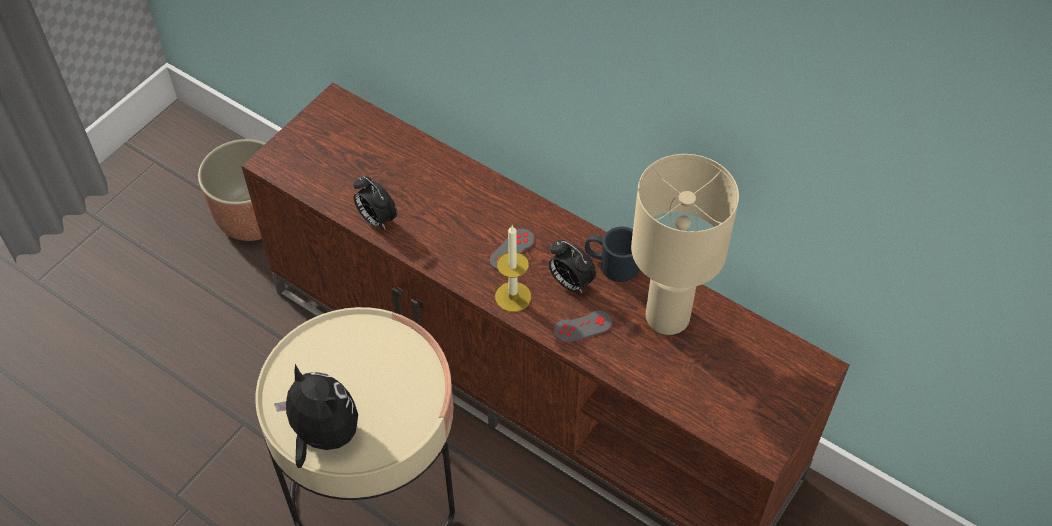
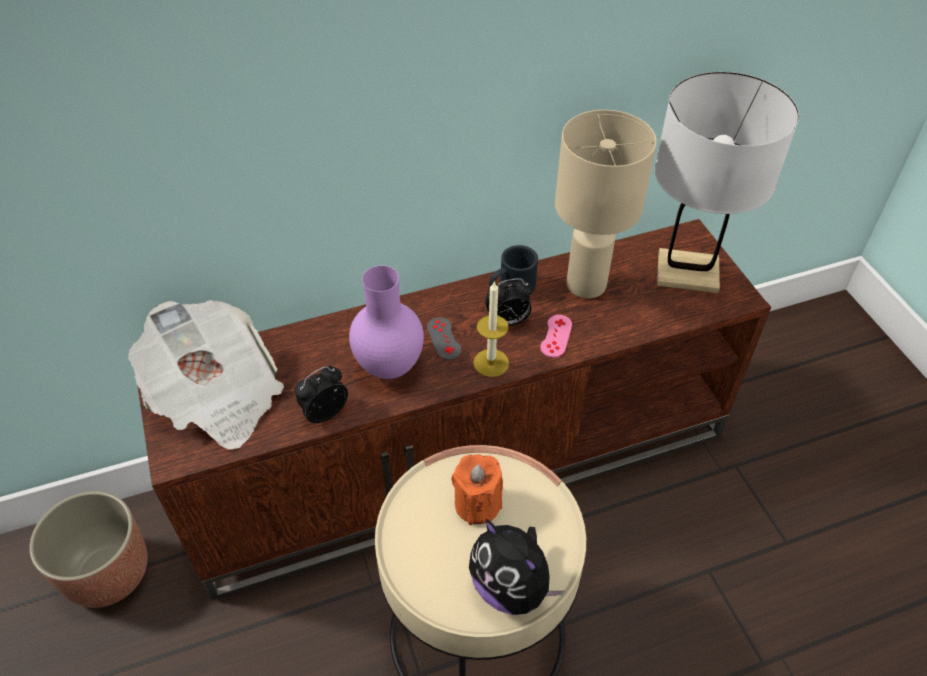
camera: 55 degrees left, 5 degrees down
(323, 435) = (511, 587): plush toy -> plush toy turned 120 degrees counterclockwise
(340, 147) = (216, 396): none -> newspaper
(376, 219) = (324, 412): alarm clock -> alarm clock turned 150 degrees clockwise
(380, 372) = (477, 504): none -> orange candle
(450, 233) = (389, 368): none -> purple vase
(582, 326) = (556, 336): grey game controller -> pink game controller
(757, 389) = (687, 272): none -> white table lamp

